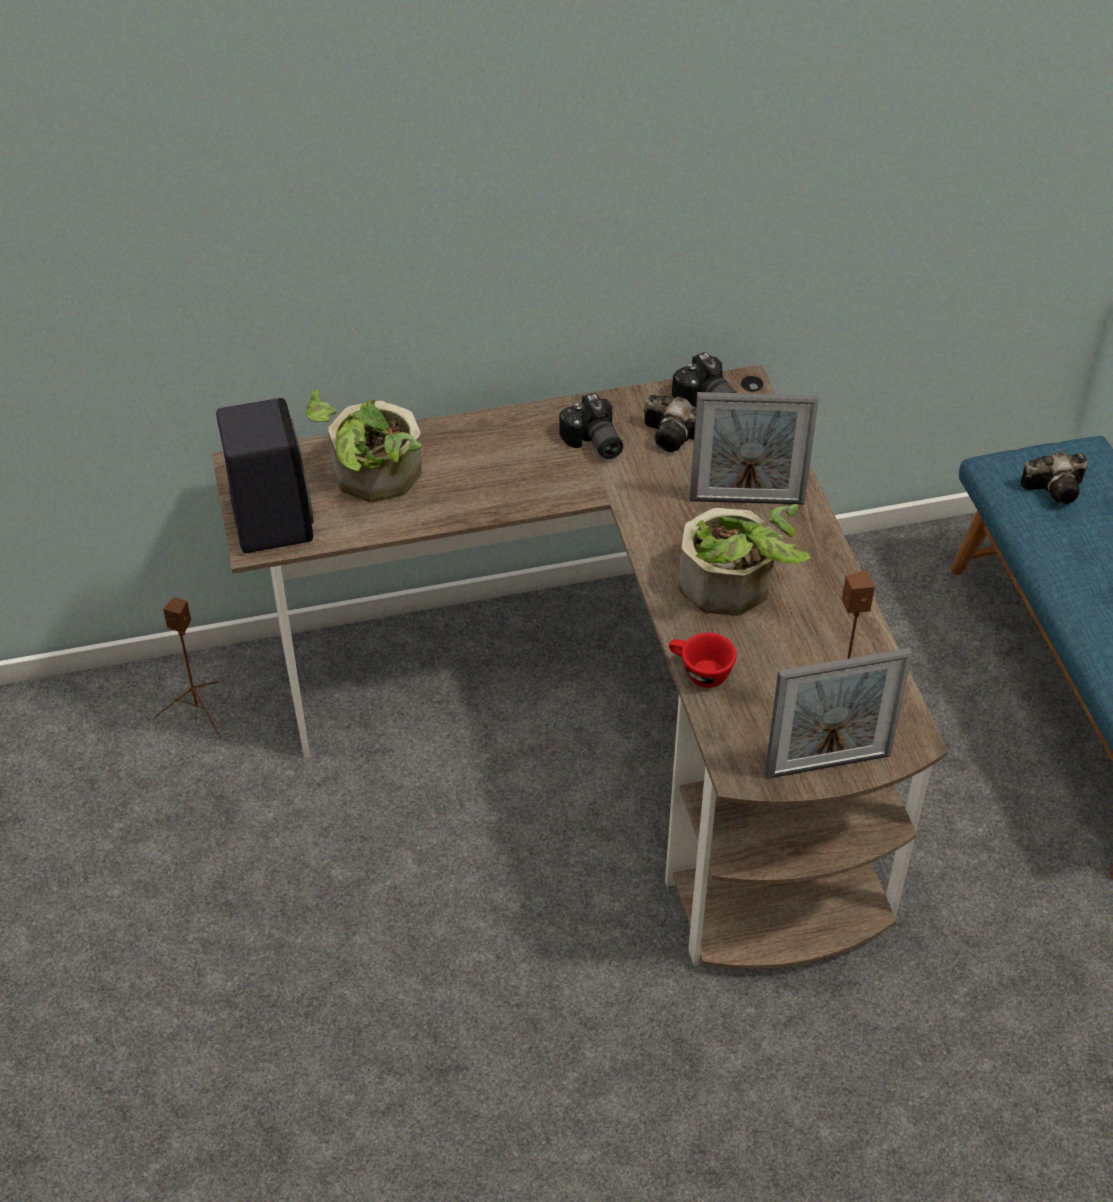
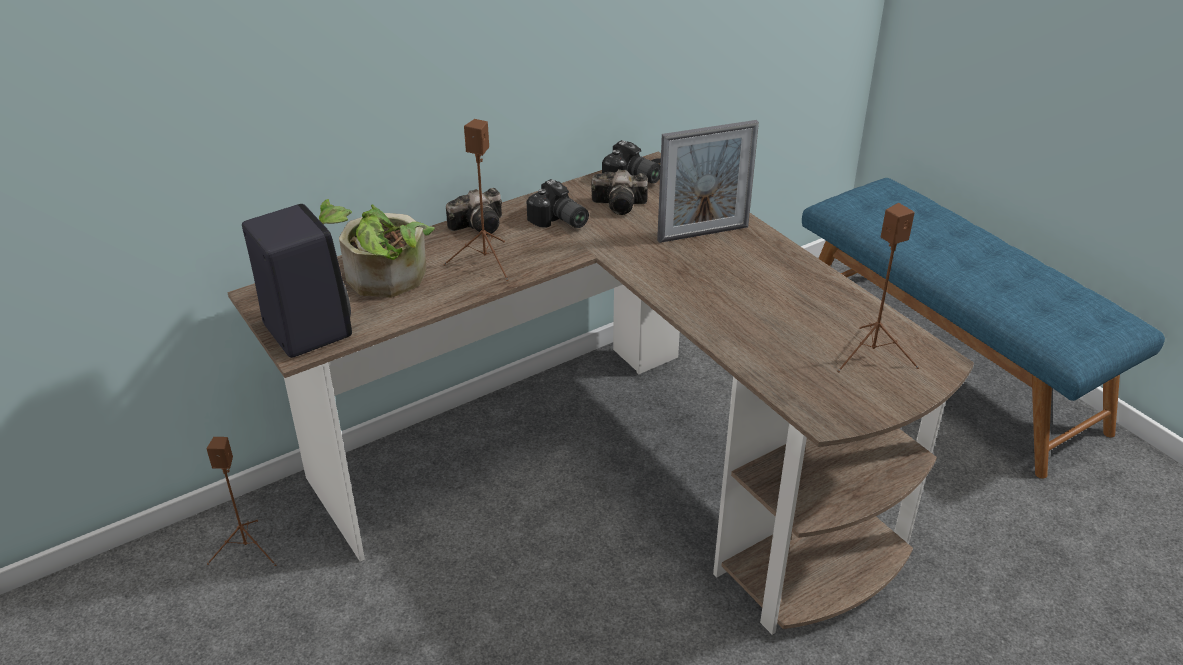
camera: 20 degrees left, 10 degrees down
(488, 480) = (486, 262): none -> brown speaker
(699, 672) = (742, 355): red cup -> none
(735, 589) = (733, 292): potted plant -> none
(828, 765) = (890, 395): picture frame -> none
(1057, 488) = (883, 209): camera -> camera (481, 225)

